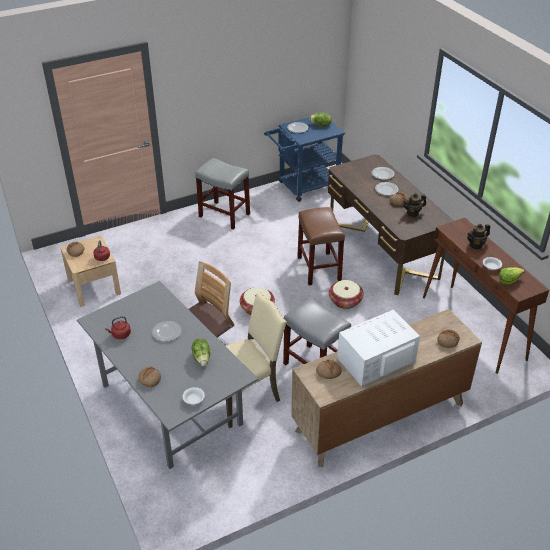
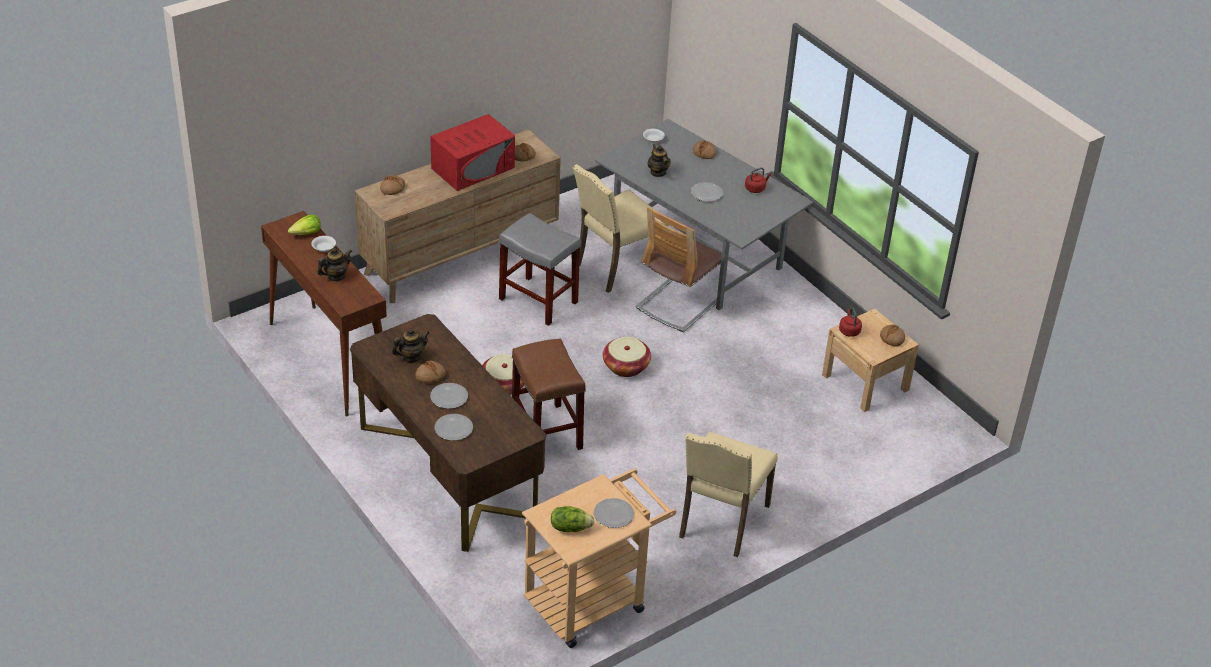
camera: 170 degrees right, 0 degrees up
(202, 358) = (658, 172): lettuce -> teapot
(225, 215) = (721, 521): grey stool -> beige chair
(303, 187) = (593, 599): blue cart -> beige cart
(376, 360) = (473, 168): white microwave -> red microwave

